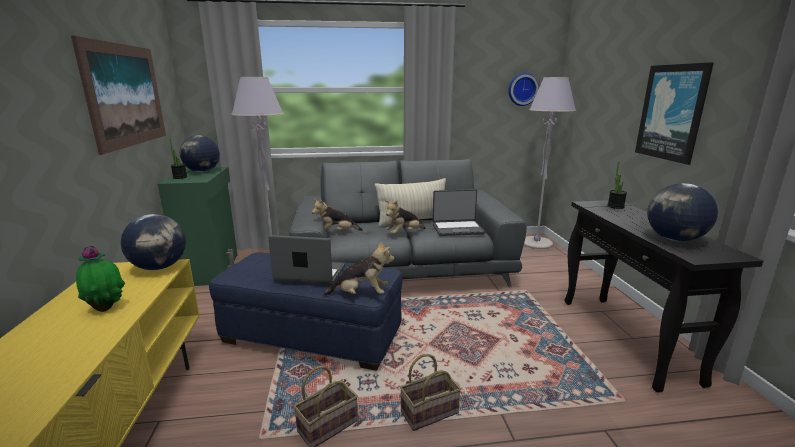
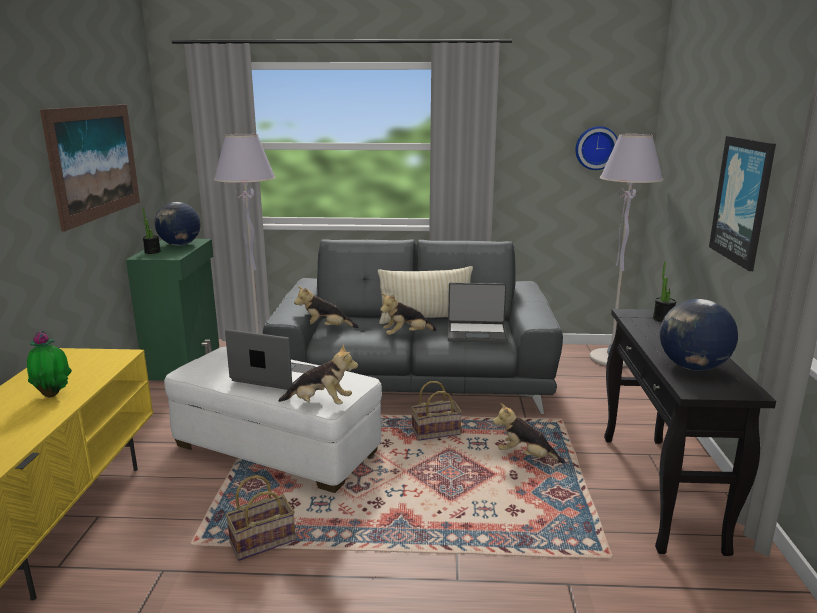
camera: 10 degrees right, 0 degrees up
(160, 267) = (112, 356): globe -> none
(312, 336) = (276, 449): blue ottoman -> white ottoman
(430, 411) = (377, 541): basket -> basket (436, 432)
(515, 322) = (526, 456): none -> plush toy

